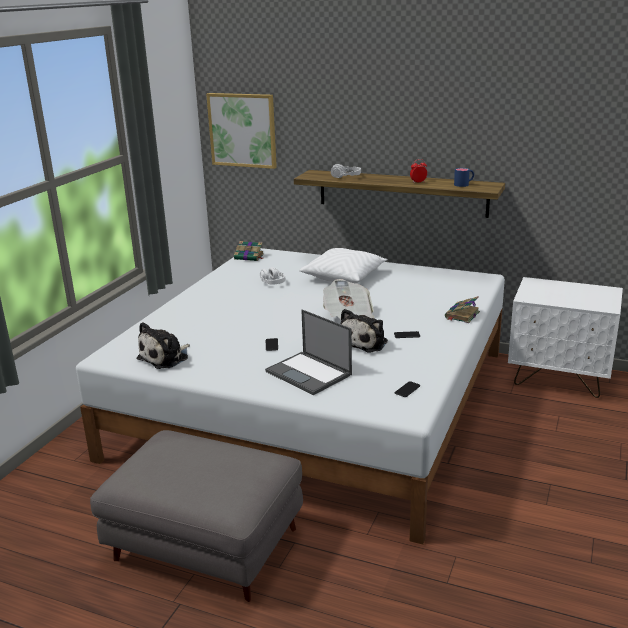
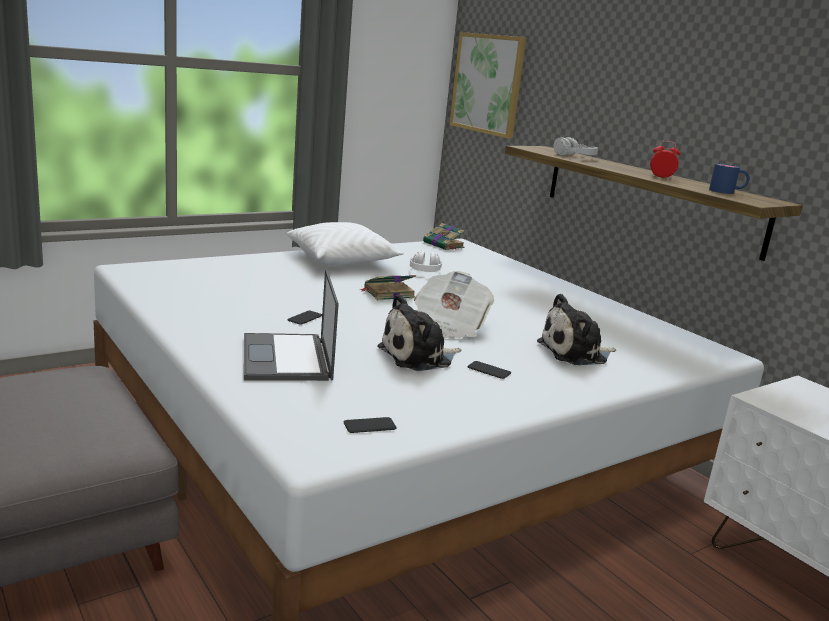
camera: 30 degrees right, 5 degrees down
(165, 358) = (178, 289): plush toy -> plush toy (575, 353)
(344, 276) = (520, 291): white pillow -> white pillow (343, 260)
(462, 315) = (611, 380): book -> book (388, 293)

